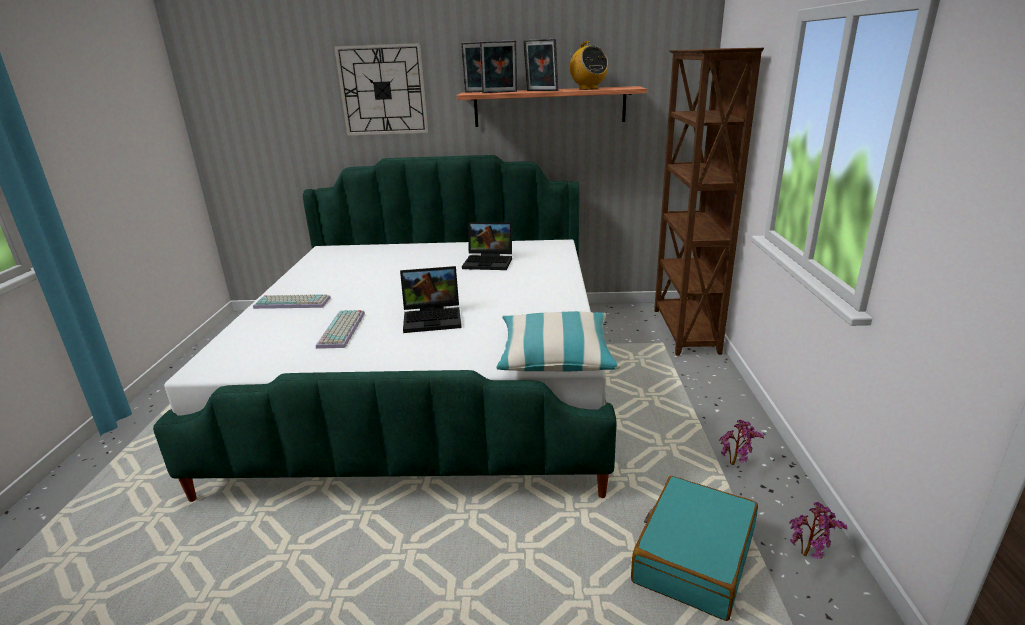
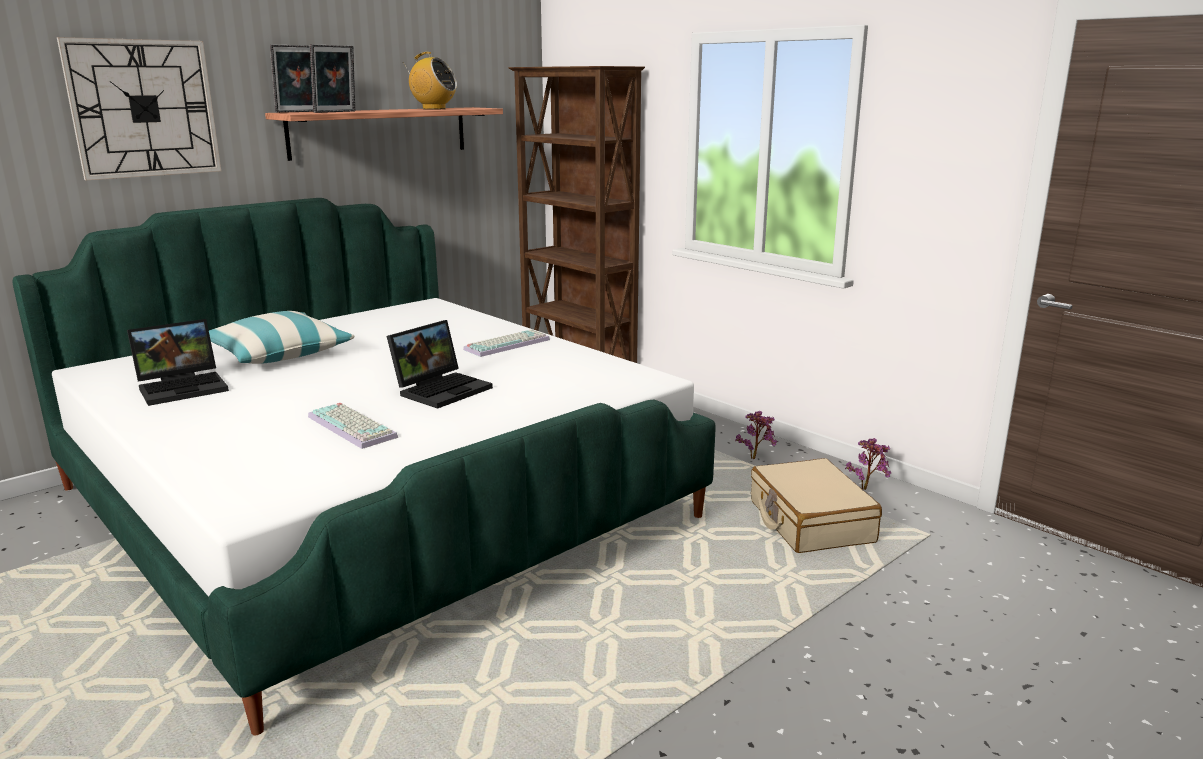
camera: 45 degrees left, 5 degrees down
(294, 302) = (202, 425): keyboard -> keyboard (507, 344)
(490, 262) = (386, 333): laptop -> laptop (184, 387)
(541, 91) = (386, 110): picture frame -> none
(556, 356) = (629, 381): pillow -> pillow (278, 353)
(693, 557) = (809, 521): turquoise suitcase -> beige suitcase

